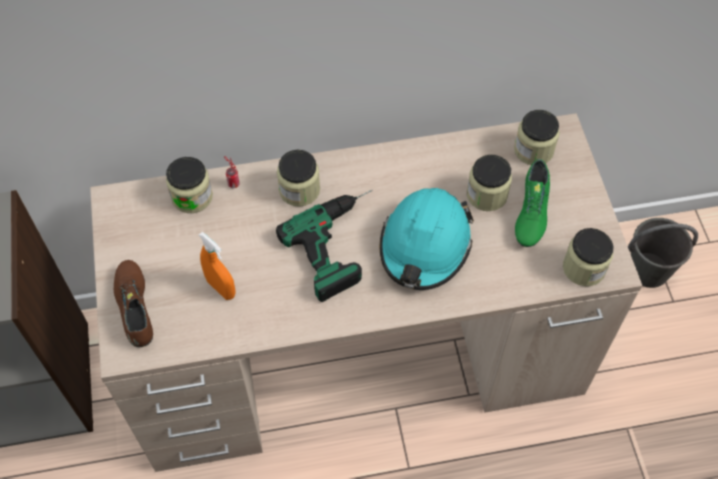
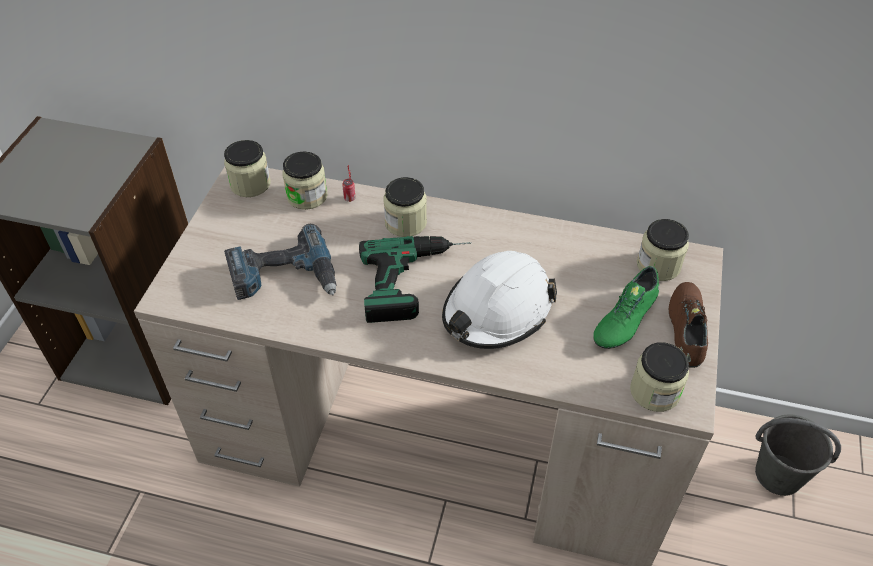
camera: 25 degrees right, 10 degrees down
(136, 308) = (201, 266): brown shoe -> brown shoe (686, 330)
(221, 288) = (284, 277): orange spray bottle -> power drill
(425, 246) = (497, 311): turquoise hard hat -> white hard hat
(486, 195) = (586, 288): jar -> jar (250, 184)

